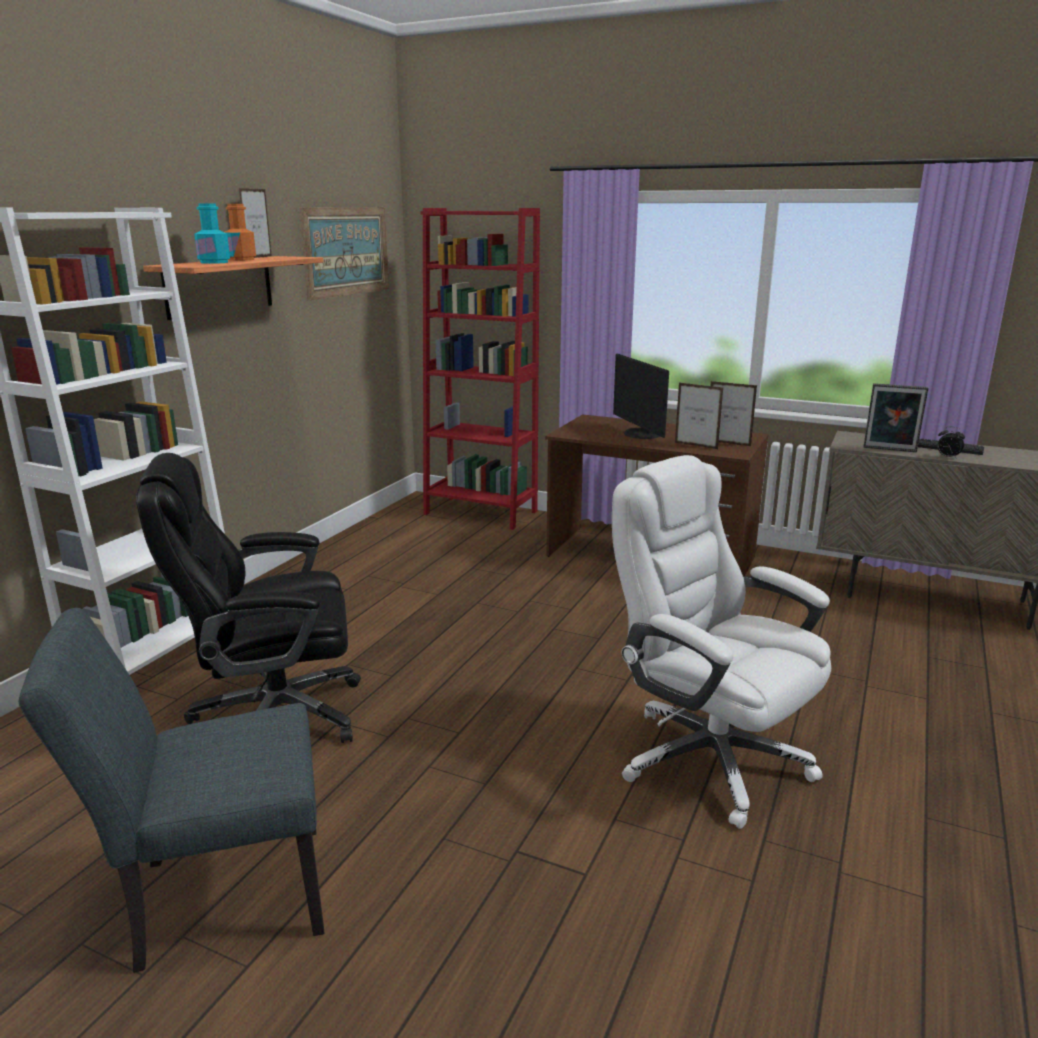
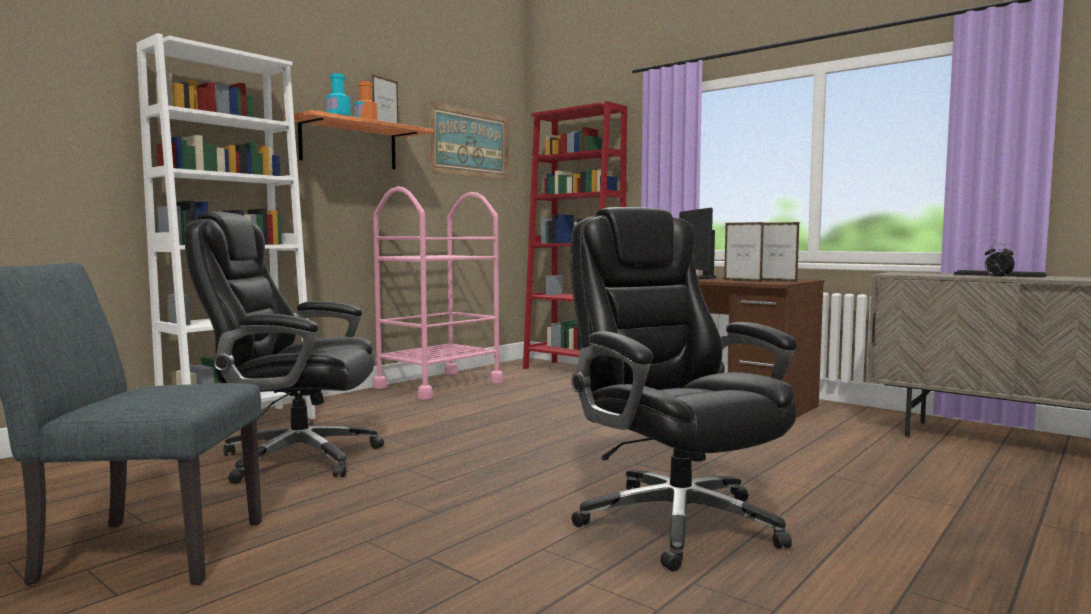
camera: 15 degrees right, 15 degrees down
(347, 557) = (439, 385): none -> pink cart
(709, 757) = (675, 520): white office chair -> black office chair
(889, 450) = (935, 275): picture frame -> none

